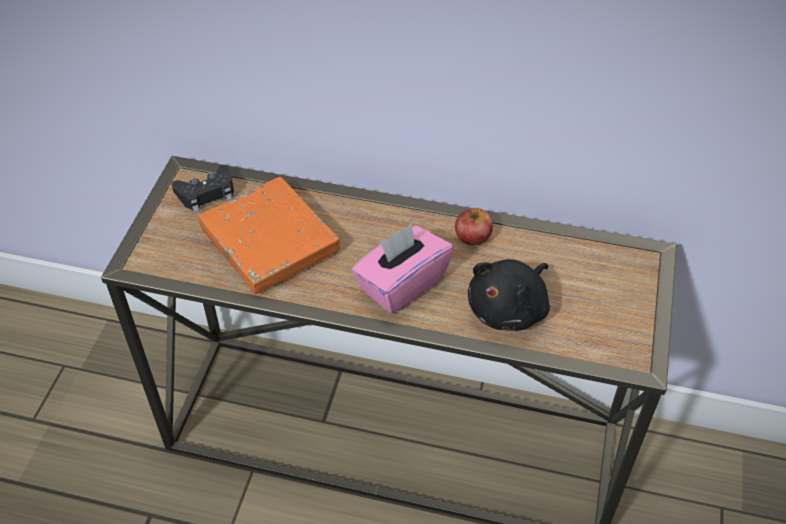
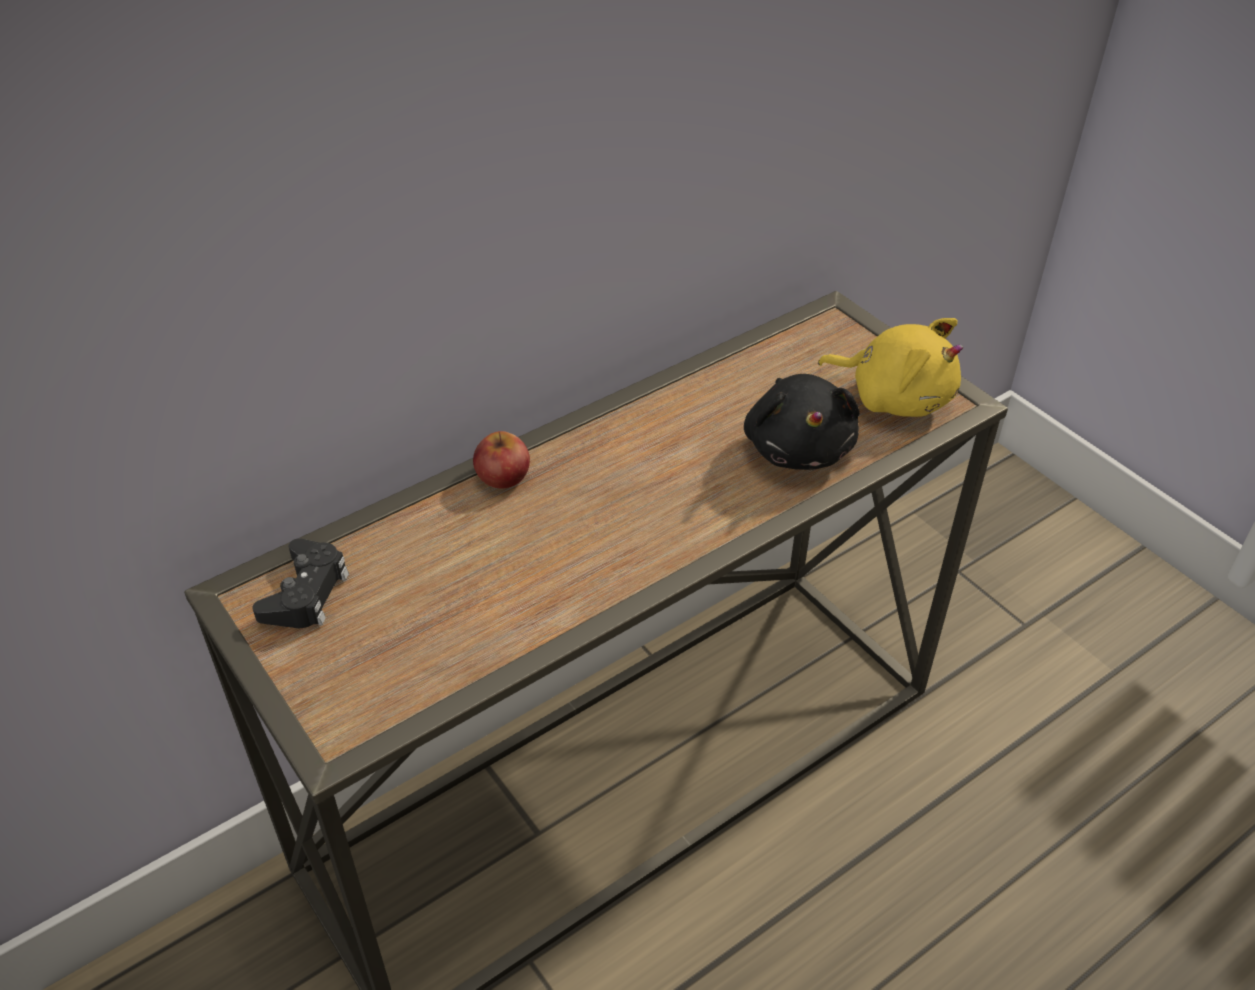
camera: 50 degrees left, 5 degrees down
(269, 240) = (466, 578): orange book -> none
(401, 284) = (673, 506): pink tissue box -> none
(472, 235) = (666, 410): apple -> apple (502, 475)
(608, 328) = (895, 397): none -> yellow plush toy

